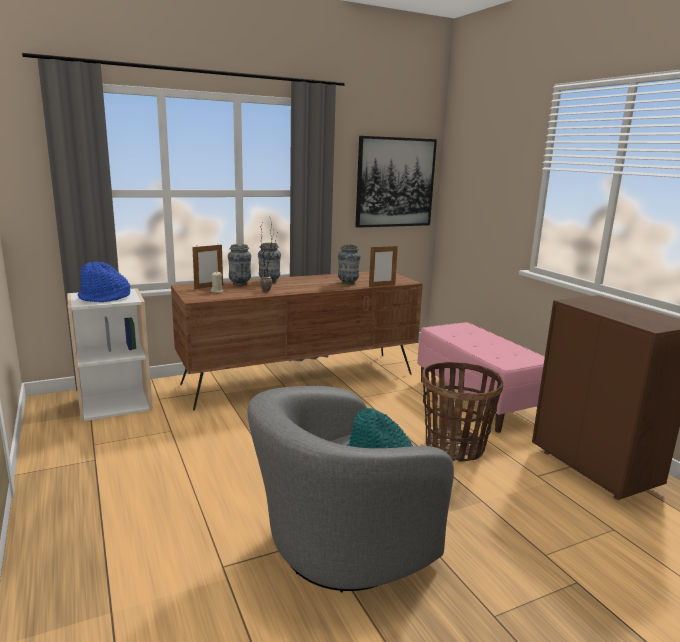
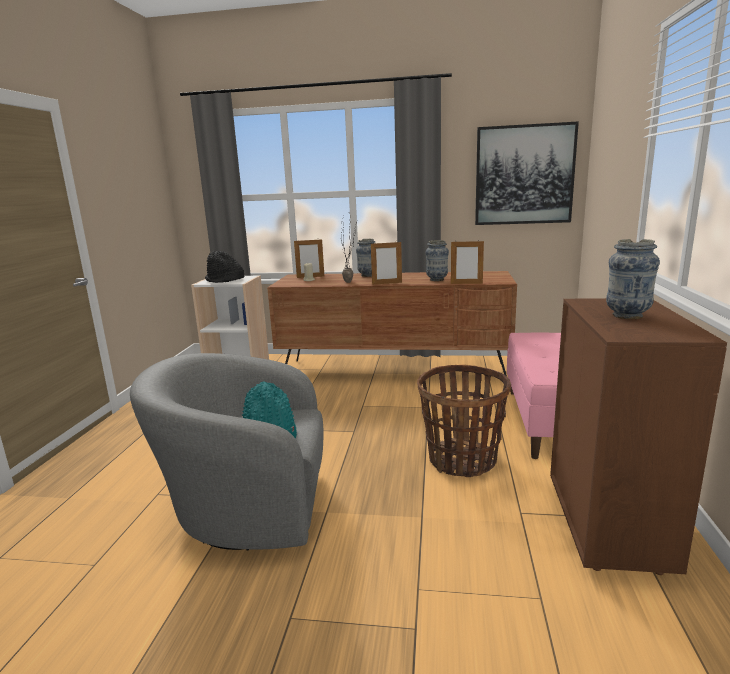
camera: 35 degrees right, 0 degrees up
(104, 298) = (224, 280): blue hat -> black hat
(240, 284) = (339, 276): vase -> vase (627, 316)
(309, 290) = (387, 283): none -> picture frame

